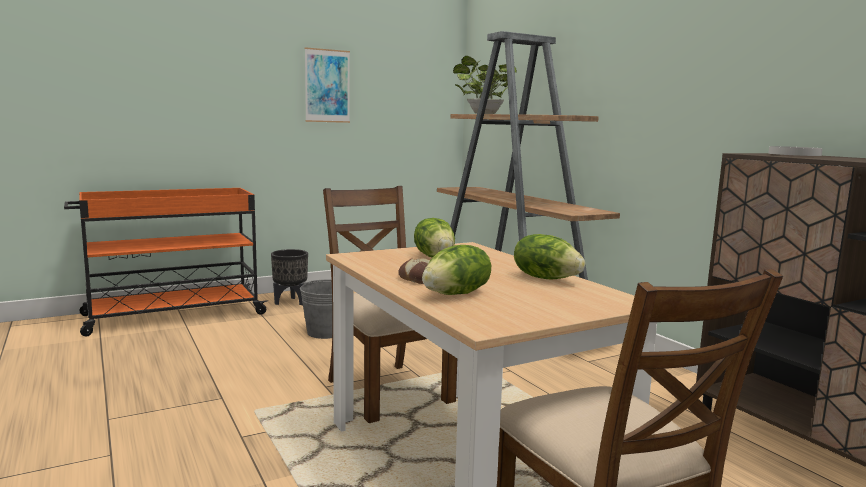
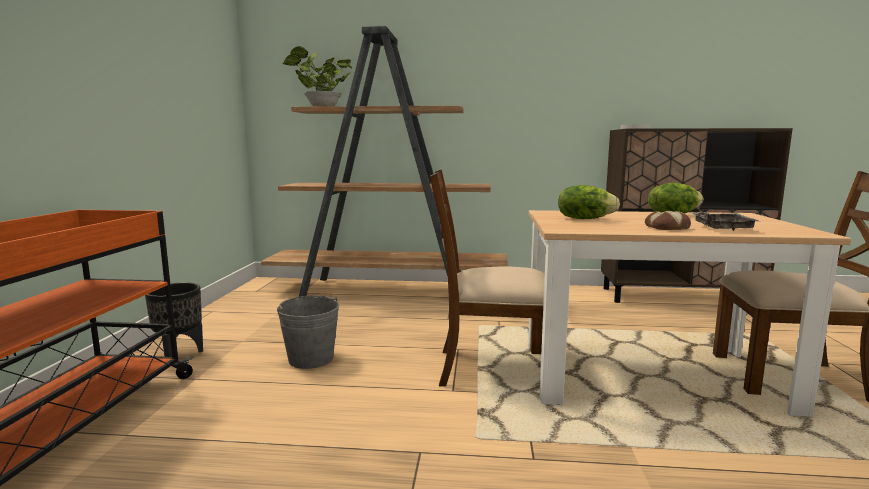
camera: 55 degrees left, 0 degrees up
(327, 86) = (143, 64): picture -> none
(457, 294) = (721, 228): lettuce -> grey tray

